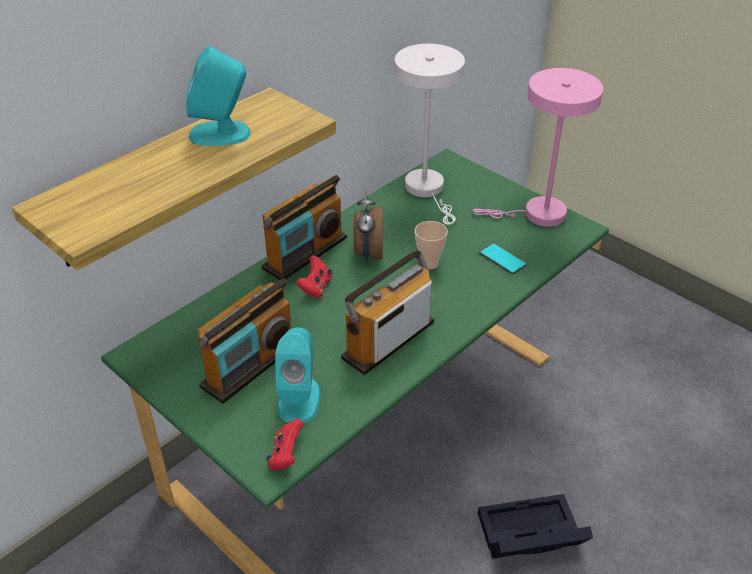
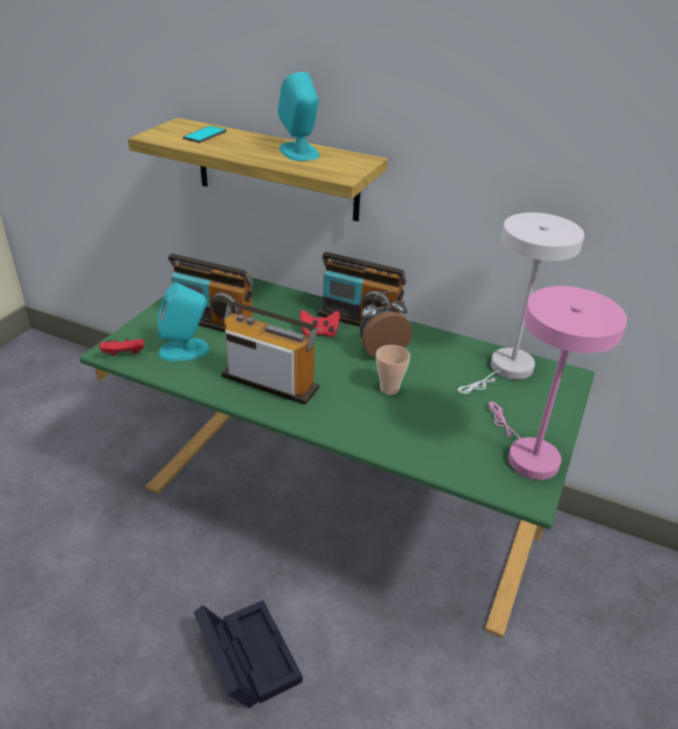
camera: 70 degrees right, 5 degrees down
(502, 259) = (427, 437): phone -> phone (205, 135)

